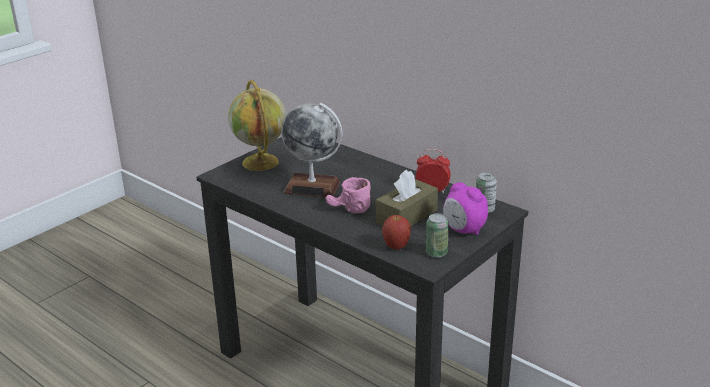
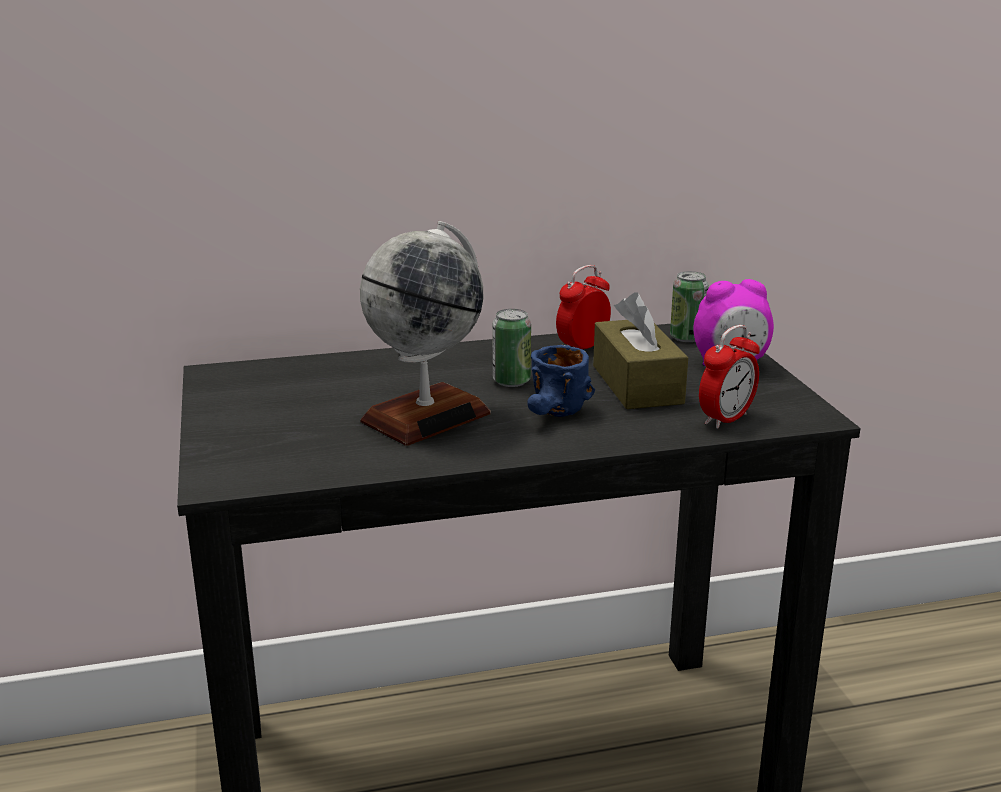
camera: 55 degrees left, 5 degrees down
(261, 163) = (252, 430): globe -> none
(348, 210) = (555, 415): pink mug -> blue mug
(396, 247) = (726, 419): apple -> alarm clock
(436, 253) = (776, 400): can -> can (511, 381)

